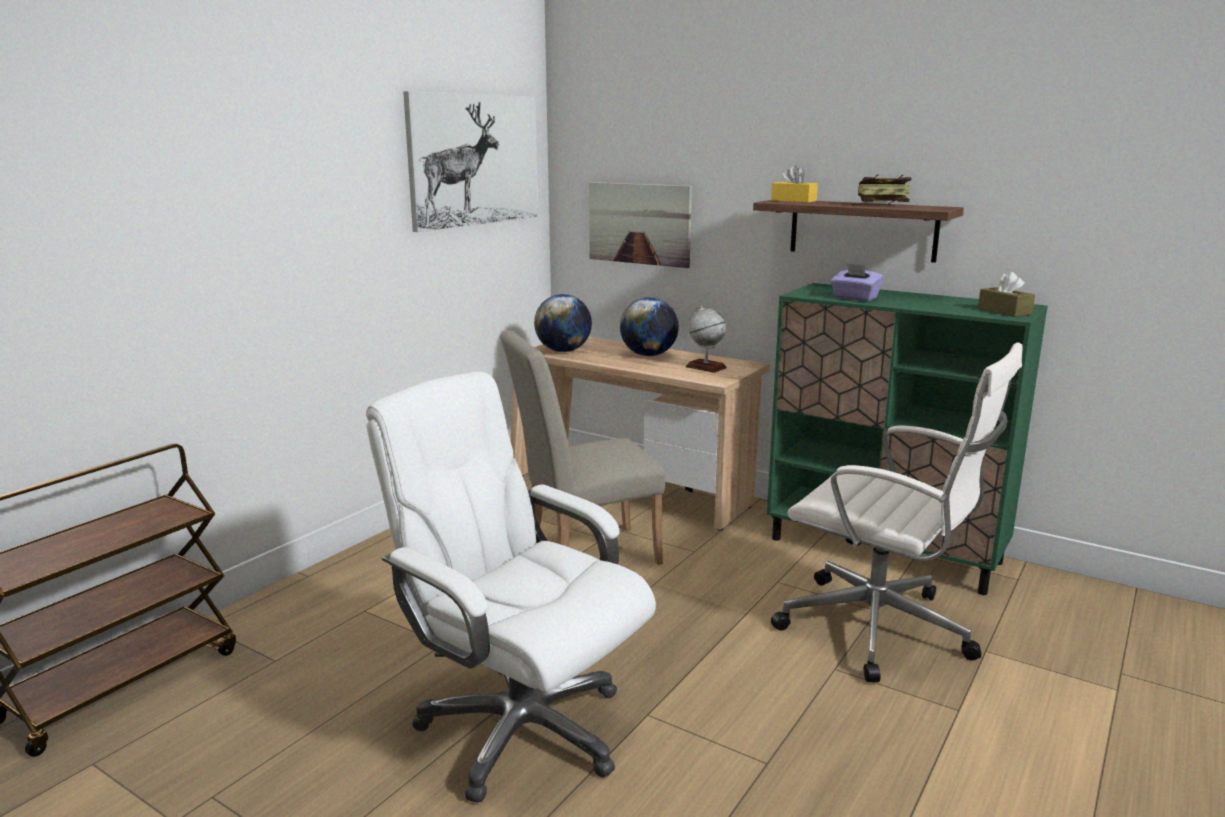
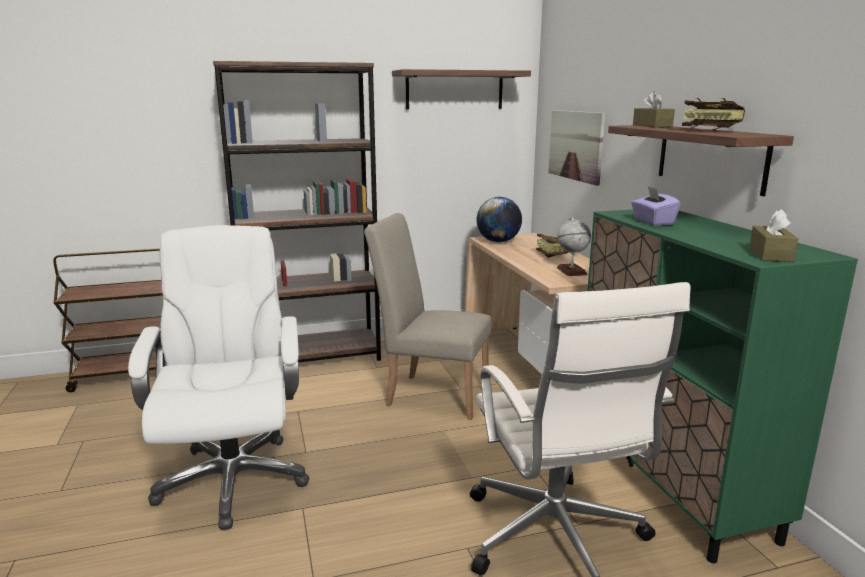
camera: 40 degrees right, 0 degrees up
(369, 565) = (312, 357): none -> brown bookcase
(475, 160) = (454, 90): picture -> shelf
(648, 355) = (550, 255): globe -> book
(793, 201) = (652, 126): yellow tissue box -> brown tissue box

